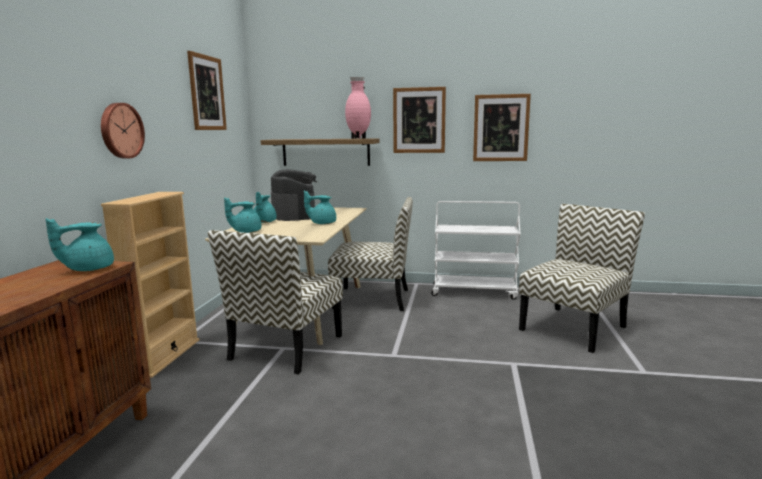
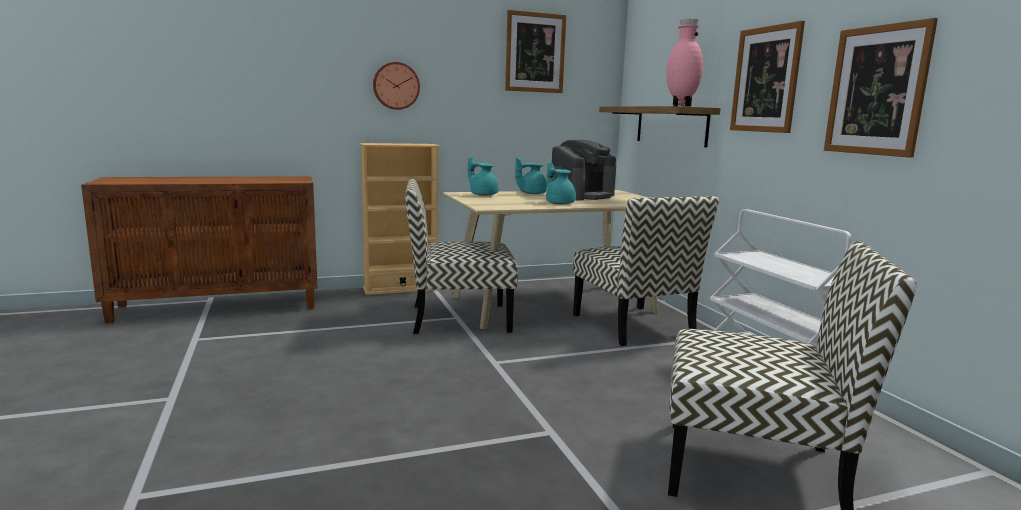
camera: 60 degrees right, 0 degrees up
(88, 269) = (287, 180): turquoise teapot -> none

